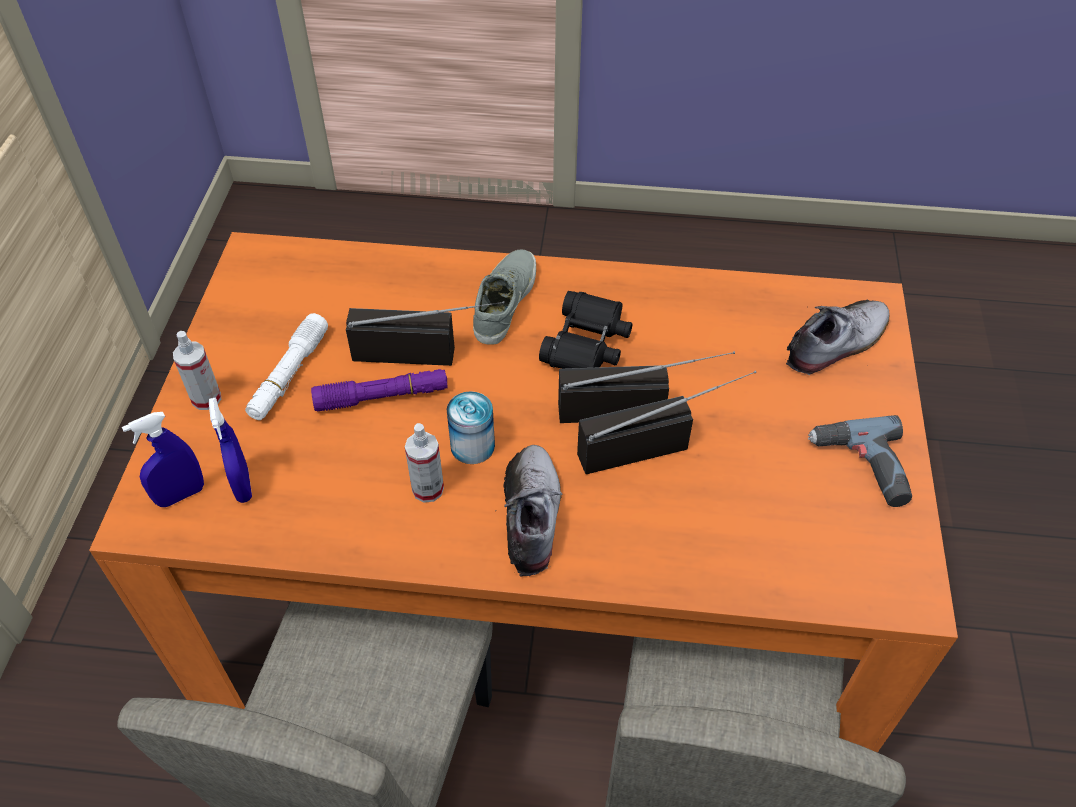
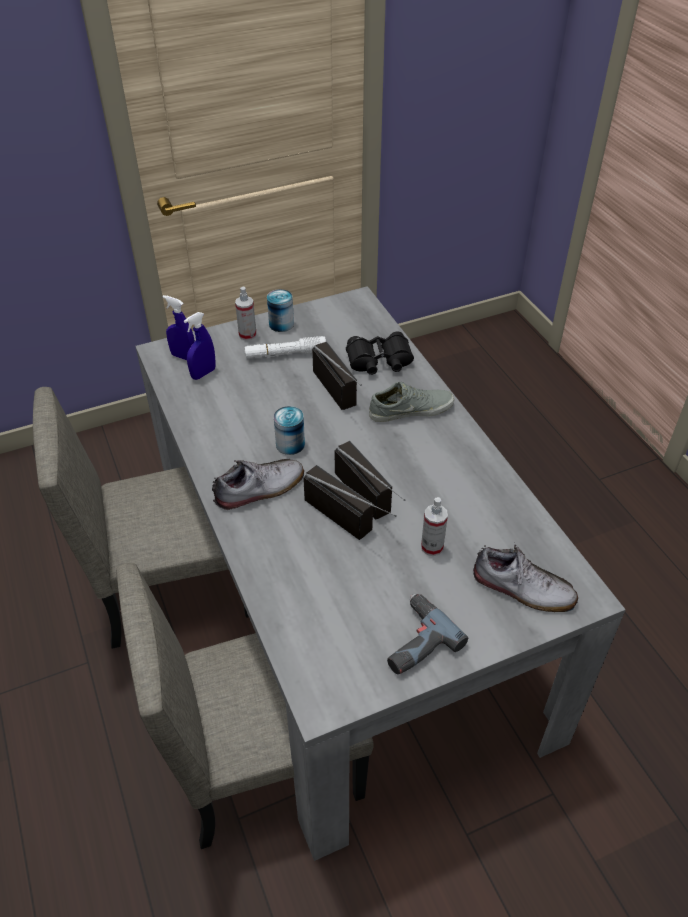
camera: 60 degrees right, 5 degrees down
(220, 351) = (281, 324): none -> can
(382, 397) = (297, 394): purple flashlight -> none
(428, 489) = (247, 440): spray bottle -> spray bottle (432, 547)
(536, 585) = (343, 602): orange dining table -> grey dining table
(587, 344) = (408, 460): black binoculars -> black binoculars (379, 361)

